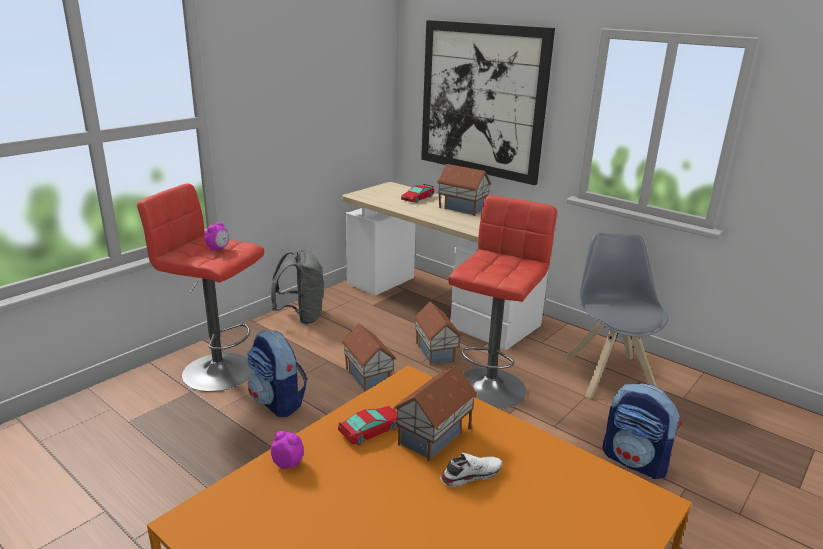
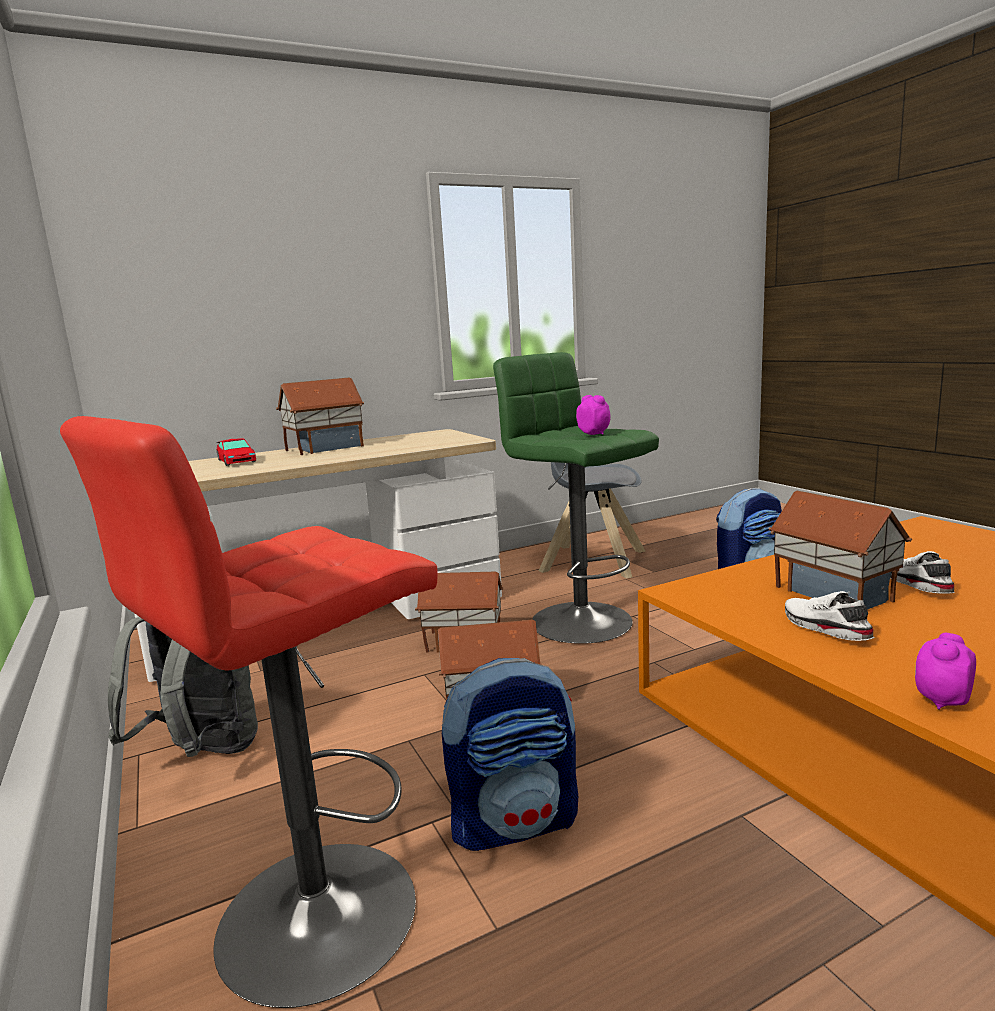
camera: 65 degrees left, 10 degrees down
(218, 249) = (288, 554): alarm clock -> alarm clock (594, 434)
(371, 430) = (824, 628): toy car -> white shoe
(482, 100) = (267, 289): picture -> none
(491, 388) = (581, 621): red stool -> green stool

